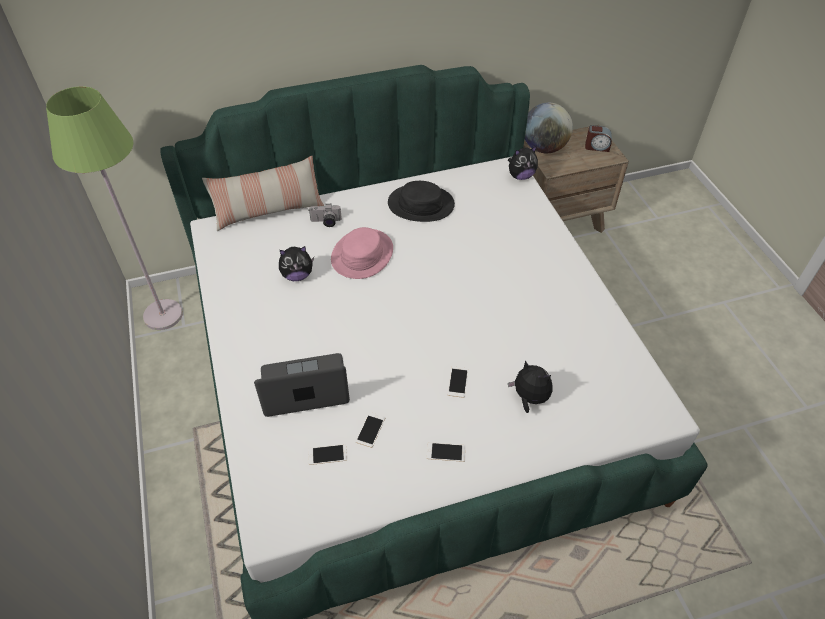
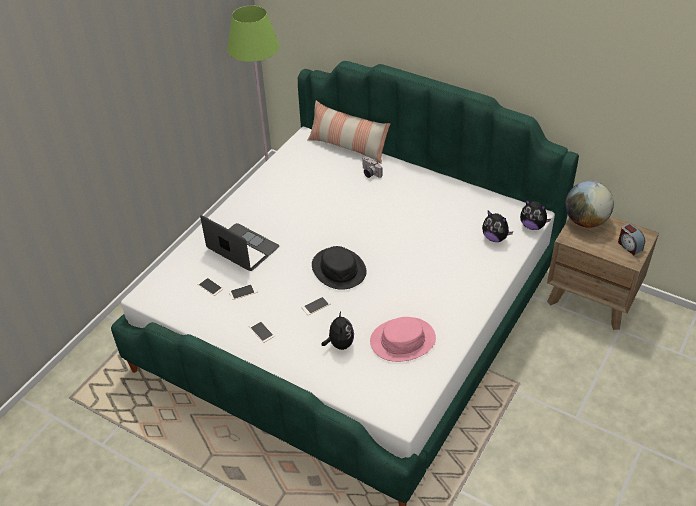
camera: 50 degrees right, 5 degrees down
(297, 275) = (314, 191): plush toy -> plush toy (495, 238)
(362, 254) = (363, 204): pink hat -> pink hat (402, 340)
(421, 204) = (439, 200): black hat -> black hat (339, 269)

